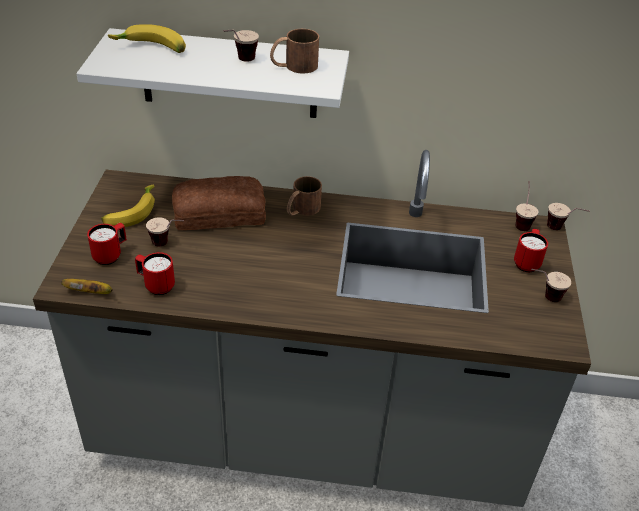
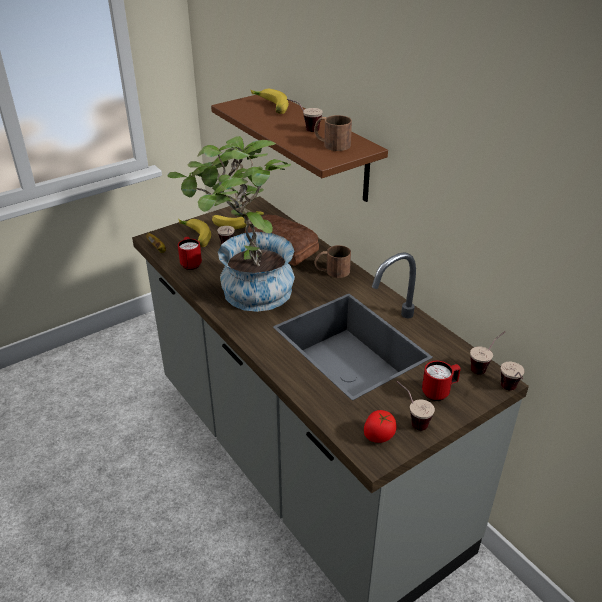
camera: 50 degrees right, 5 degrees down
(111, 255) = (194, 237): red mug -> banana
(229, 74) = (323, 146): white shelf -> brown shelf
(260, 278) = (246, 292): none -> potted plant
(544, 326) = (378, 436): none -> tomato

